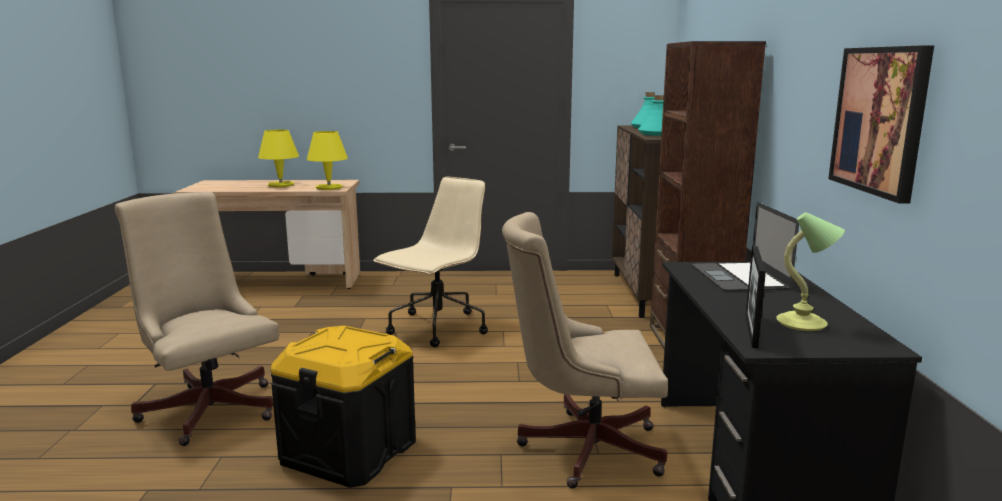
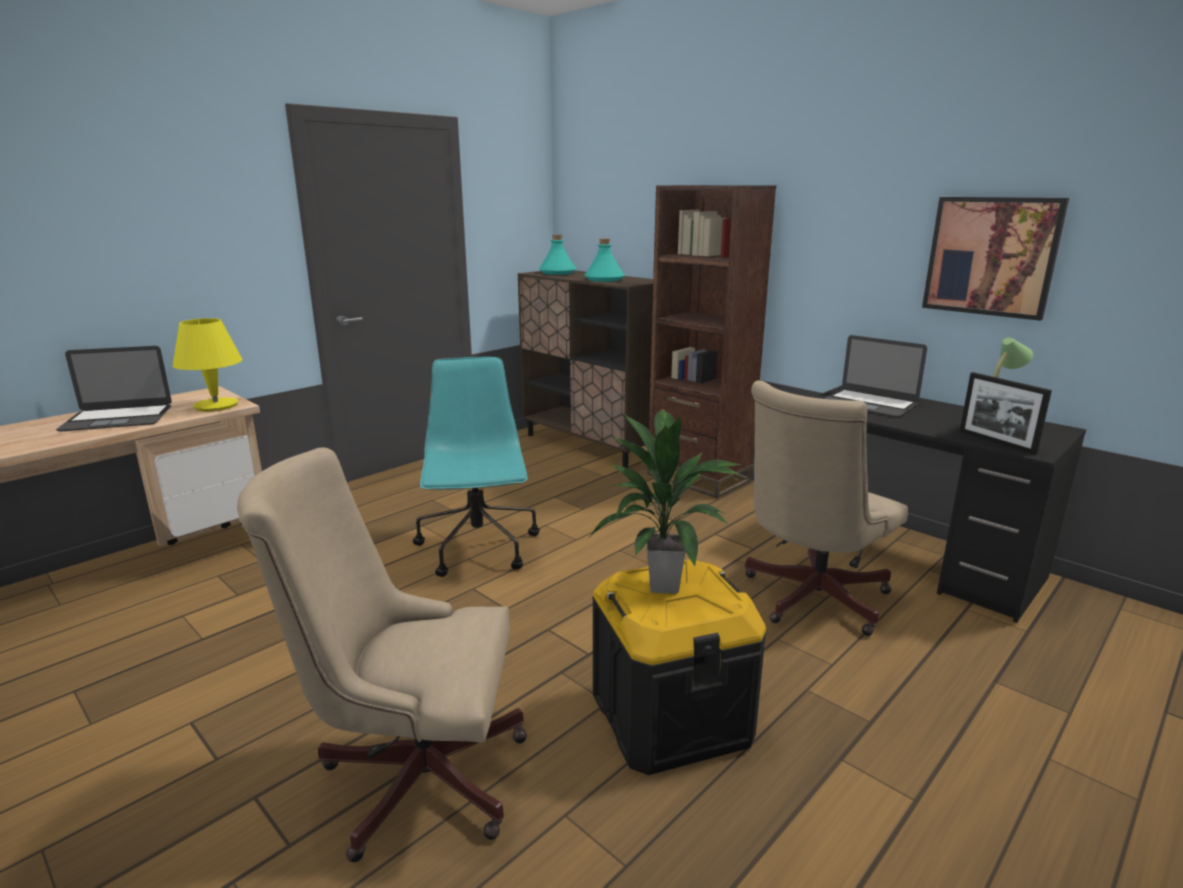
camera: 45 degrees left, 5 degrees up
(281, 185) = (118, 418): yellow table lamp -> laptop
(345, 339) = (664, 584): none -> potted plant
(437, 328) = (478, 549): beige office chair -> turquoise office chair

